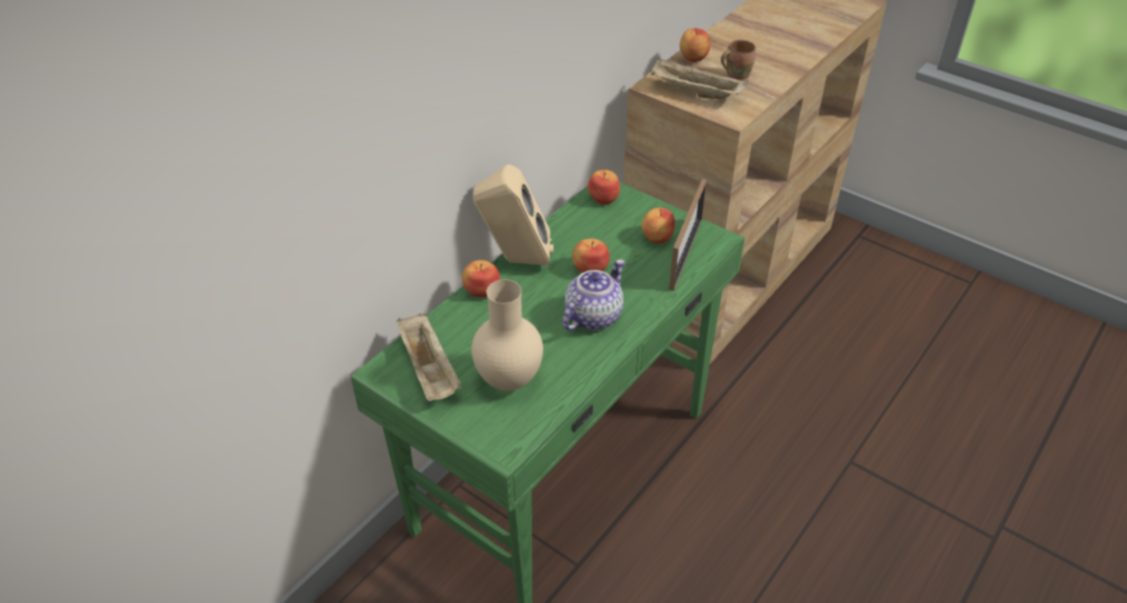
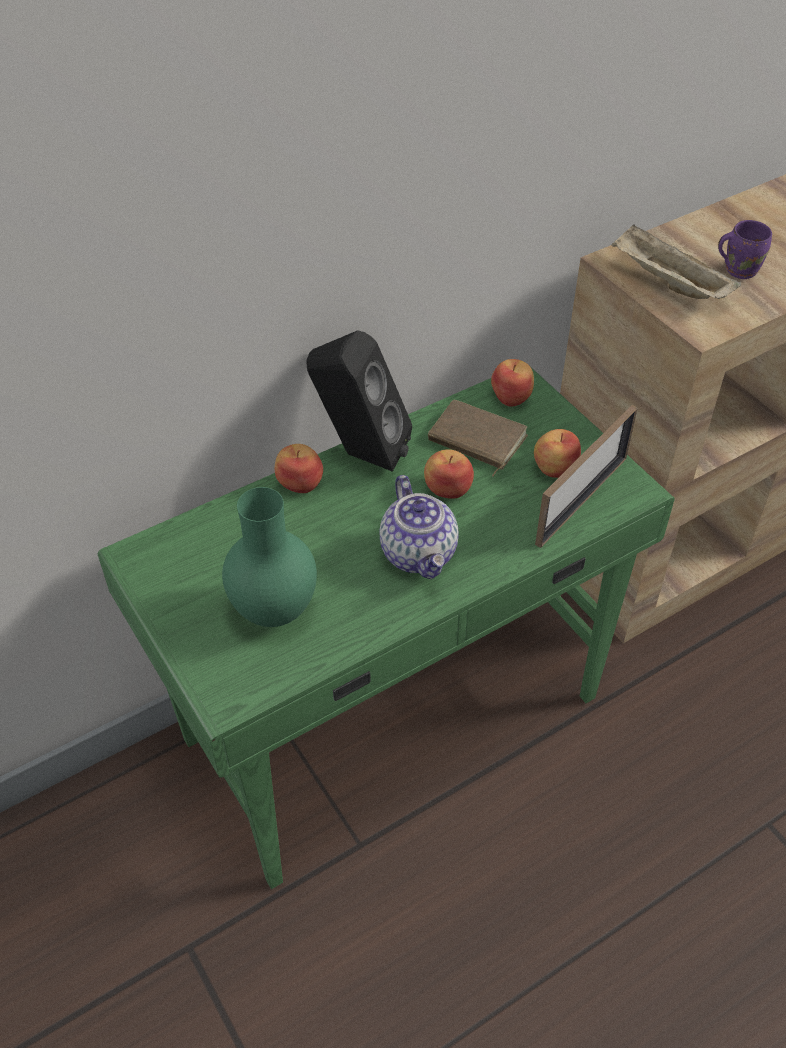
camera: 20 degrees right, 5 degrees up
(430, 370) = (188, 571): beige tray -> none
(510, 381) = (276, 612): beige vase -> green vase
(515, 261) = (359, 454): beige speaker -> black speaker
(593, 232) = (475, 440): none -> brown book
(593, 315) = (419, 553): teapot -> teapot turned 105 degrees clockwise
(692, 57) = (690, 231): apple -> none
(735, 75) = (738, 269): brown mug -> purple mug

